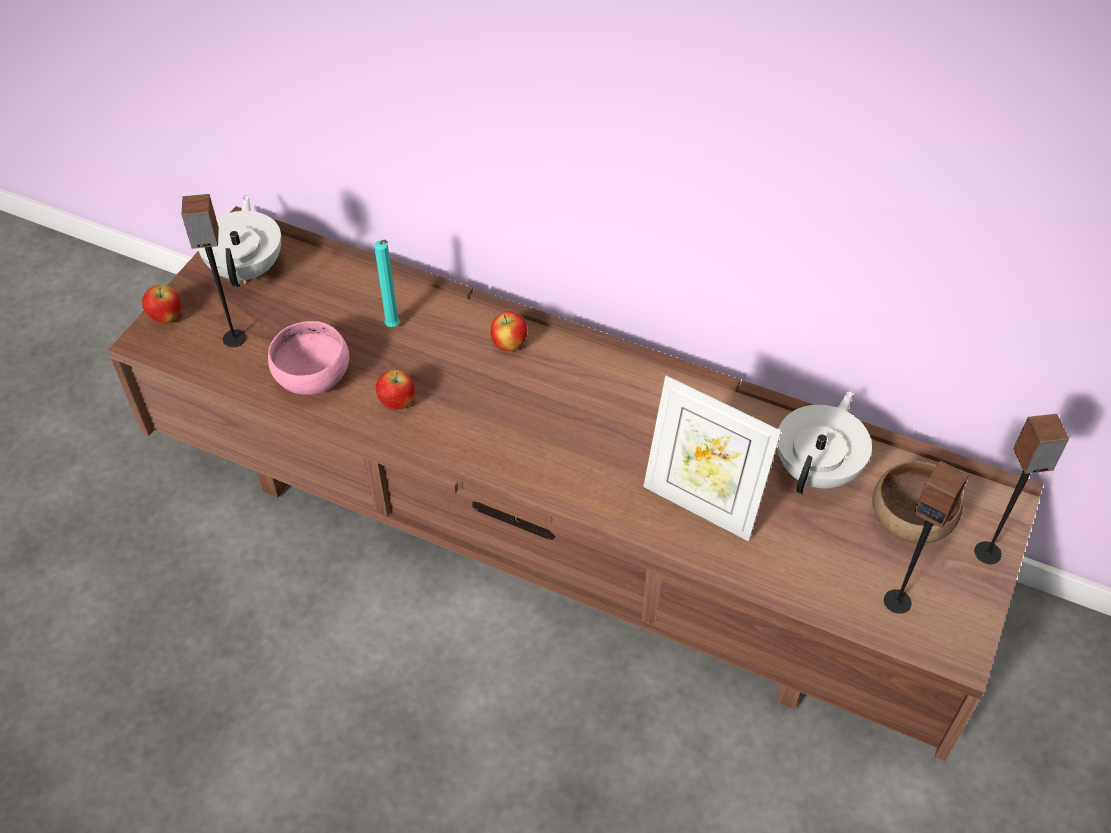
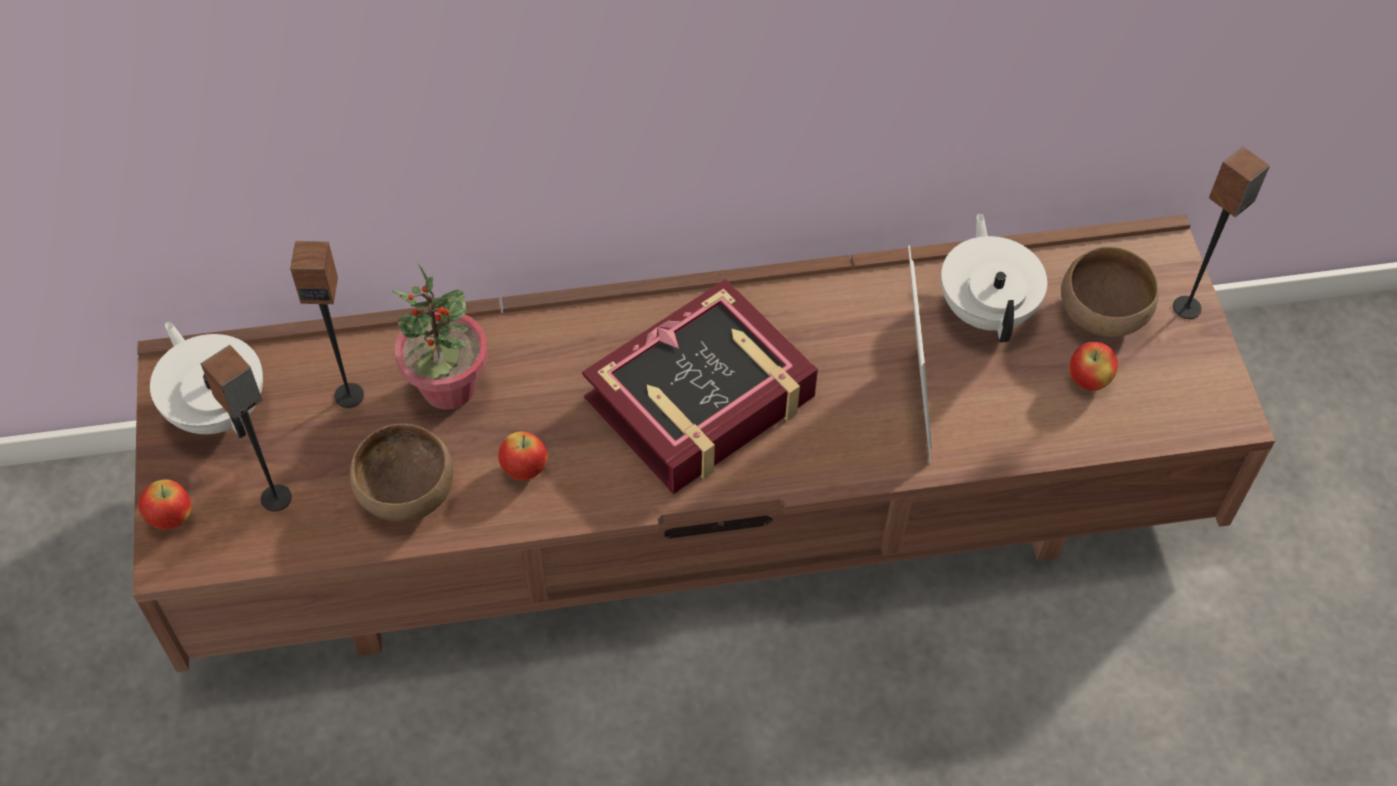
camera: 35 degrees left, 5 degrees up
(311, 376) = (404, 492): pink bowl -> brown bowl
(394, 327) = (448, 388): turquoise candle -> potted plant
(509, 345) = (589, 341): apple -> apple (1088, 380)
(553, 421) = (701, 399): none -> book
(701, 504) = (910, 405): picture frame -> picture frame turned 90 degrees counterclockwise
(897, 601) = (1148, 398): speaker -> speaker (349, 395)

